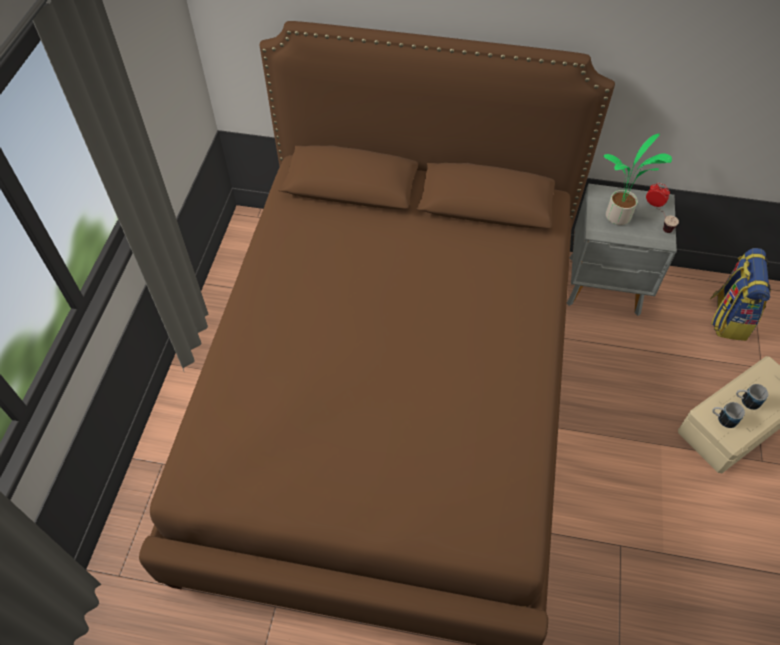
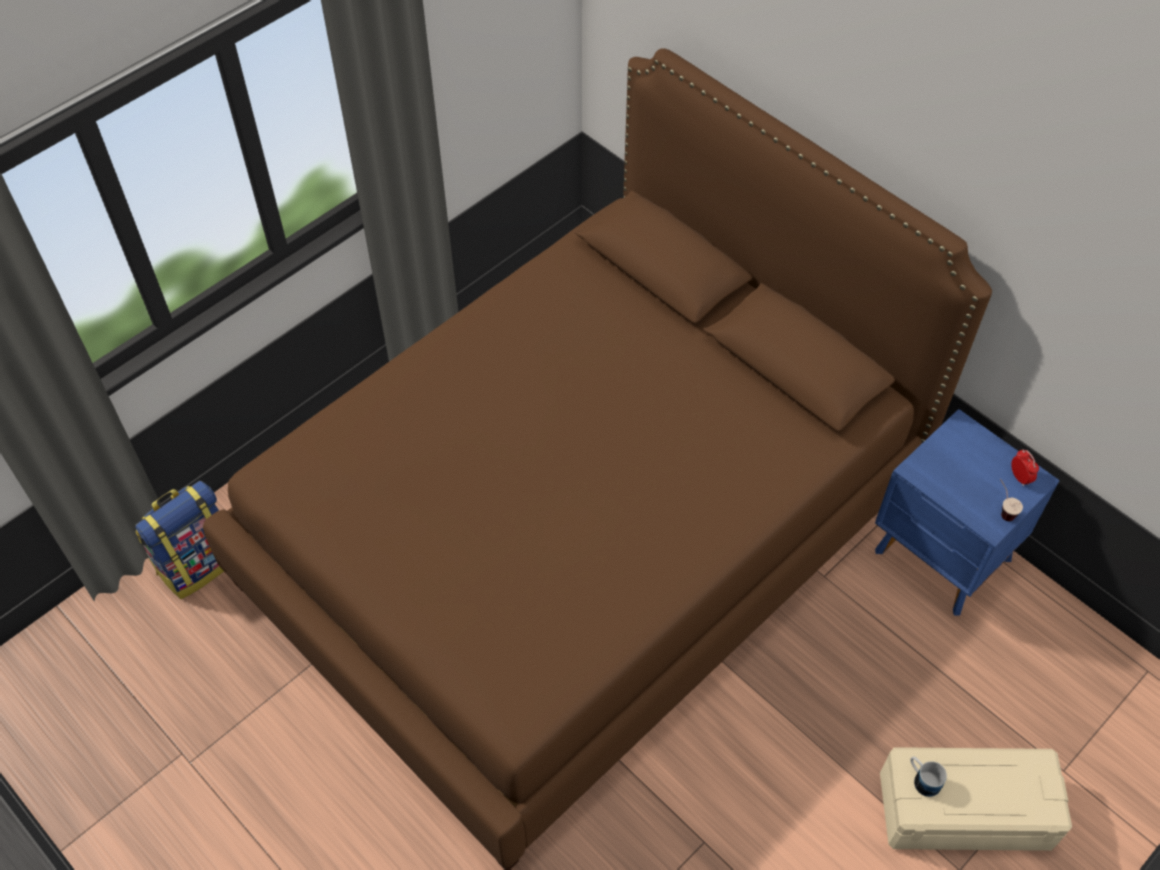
camera: 35 degrees right, 0 degrees up
(605, 287) = (942, 558): grey nightstand -> blue nightstand
(618, 218) = (957, 469): potted plant -> none
(728, 317) = (1075, 687): backpack -> backpack (199, 563)
(746, 401) = (971, 779): mug -> none

